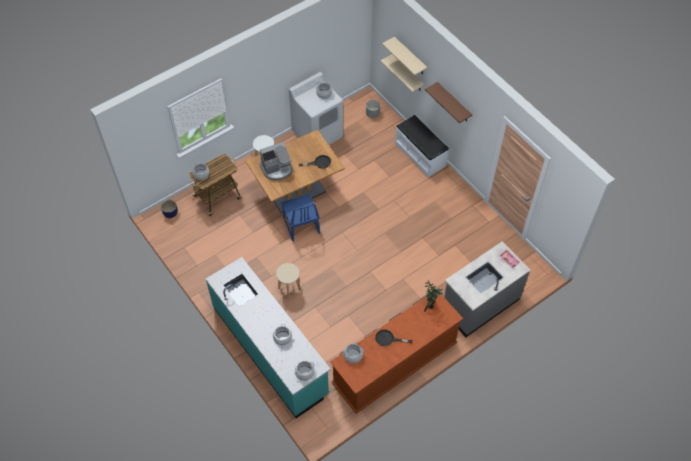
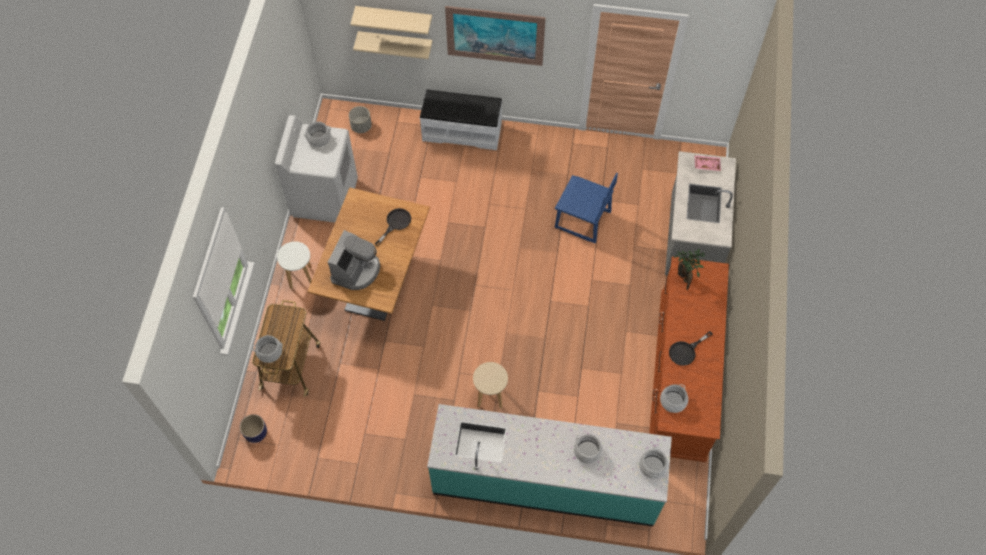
camera: 45 degrees left, 5 degrees up
(301, 226) = (424, 316): blue chair -> blue chair (582, 220)
(453, 103) = (495, 35): brown shelf -> picture

